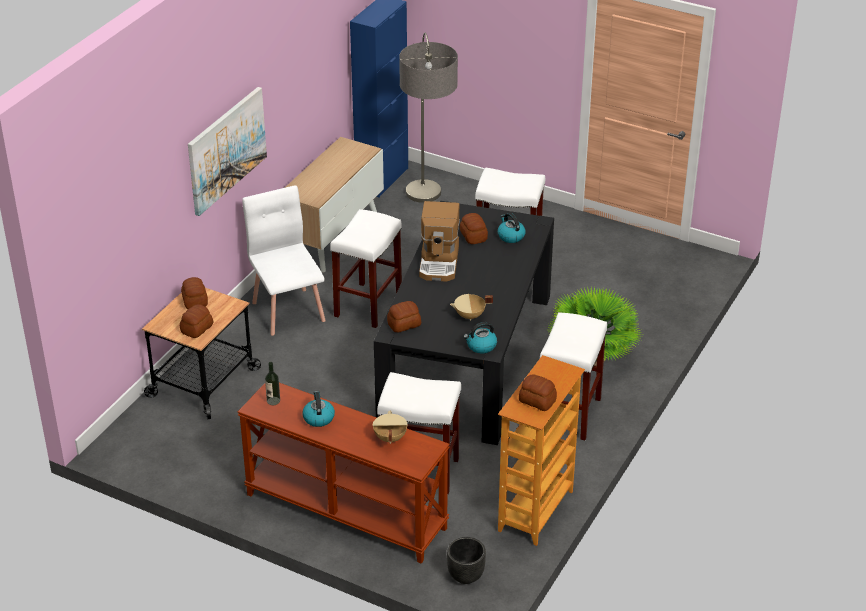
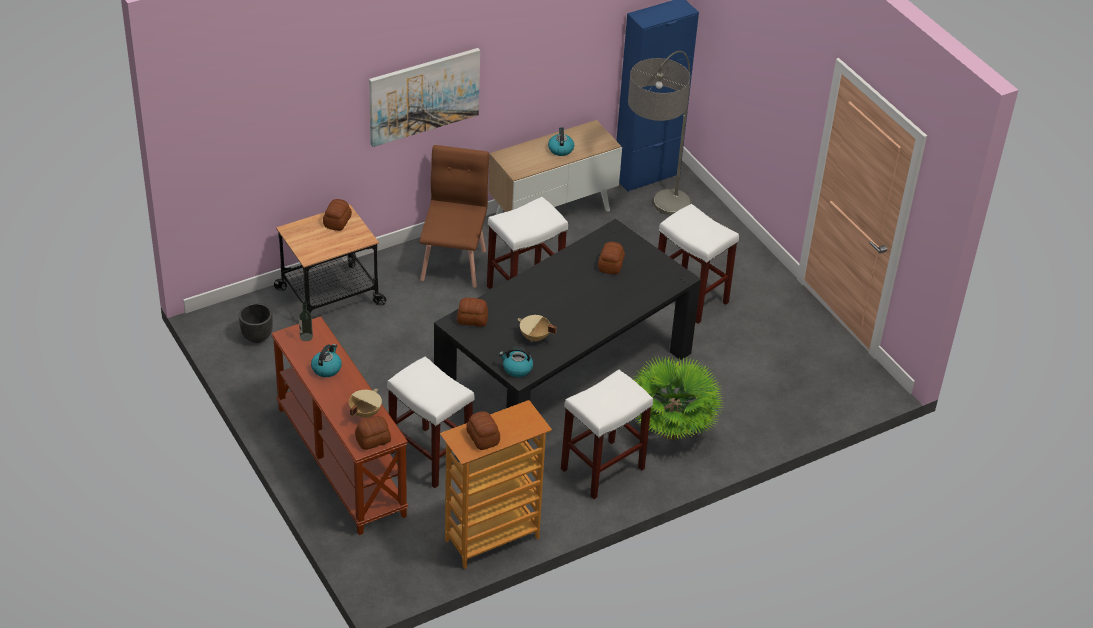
camera: 30 degrees right, 5 degrees up
(196, 329) = (316, 246): bread -> bread (372, 439)
(288, 311) = (454, 264): white chair -> brown chair
(440, 262) = (558, 276): coffee machine -> none
(465, 576) = (383, 564): black planter -> black planter (256, 337)
(510, 236) = (643, 279): kettle -> kettle (560, 149)

